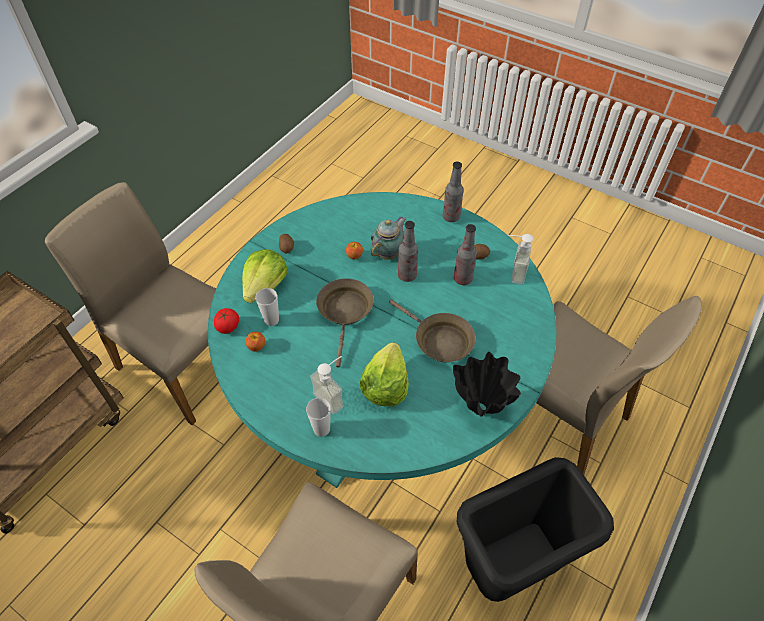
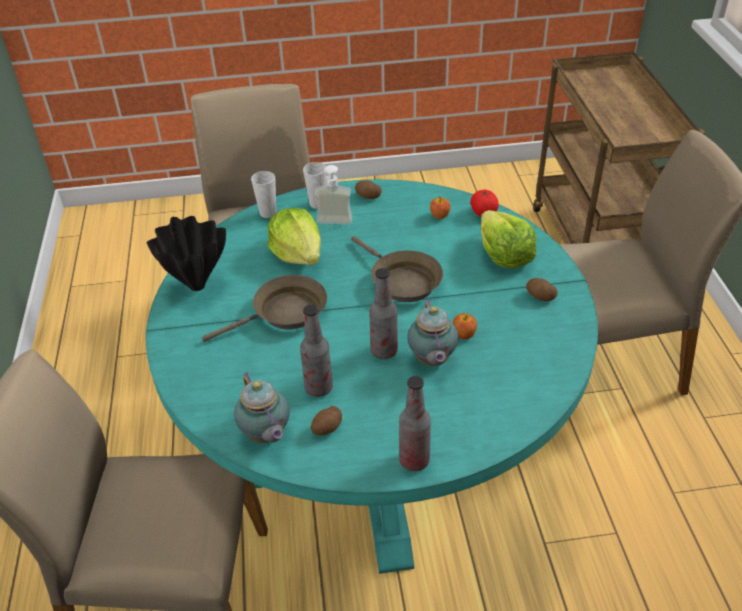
camera: 140 degrees right, 10 degrees down
(271, 320) = (456, 237): cup -> cup (268, 213)
(278, 407) = (368, 196): none -> potato
(439, 340) = (284, 313): brown frying pan -> brown frying pan turned 150 degrees clockwise
(508, 569) = (146, 416): black trash can -> none
(512, 272) = (266, 436): soap dispenser -> teapot

